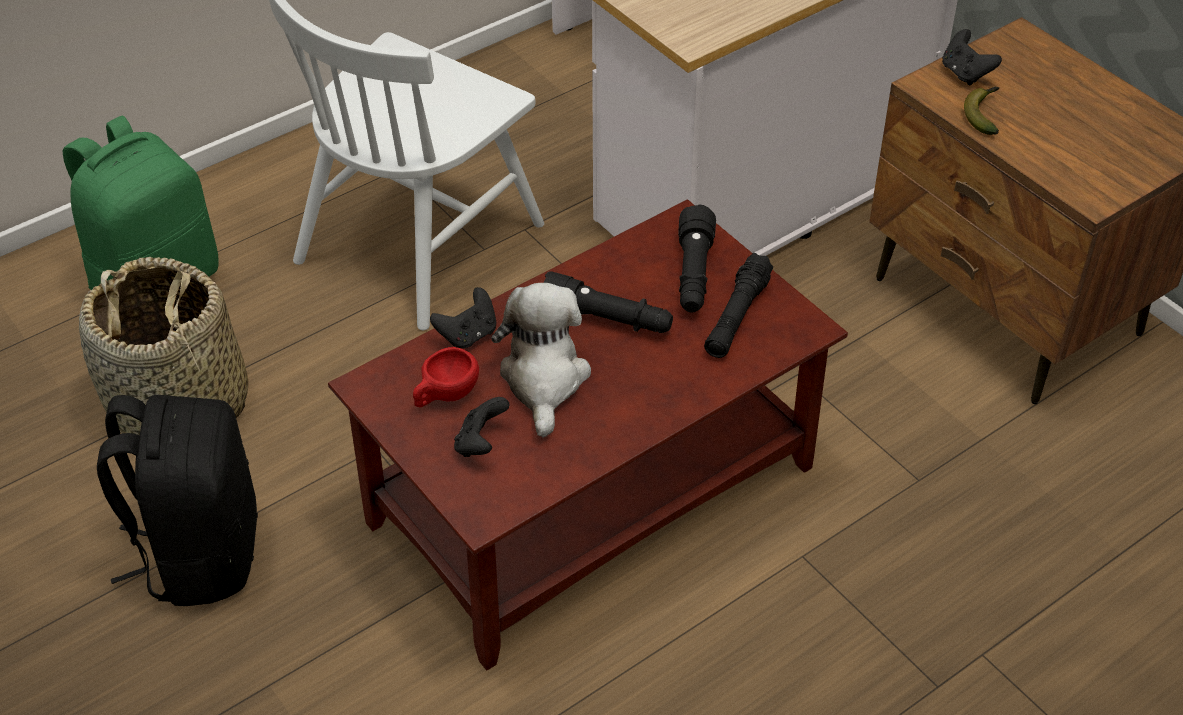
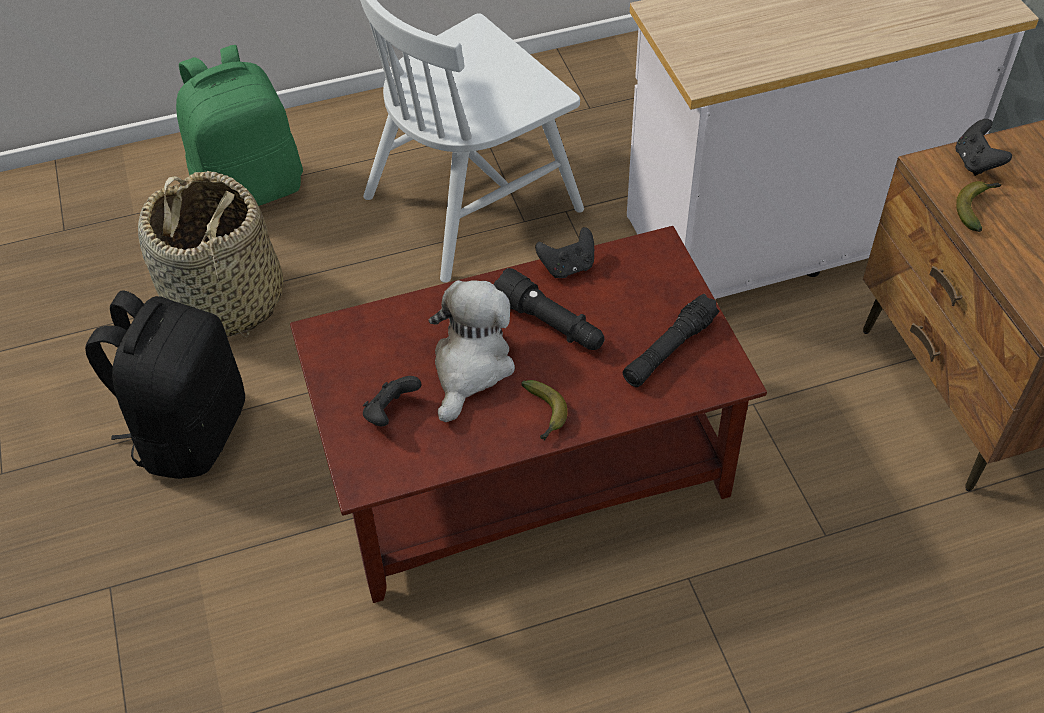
camera: 20 degrees right, 5 degrees up
(445, 395) = (380, 360): red cup -> none
(468, 335) = (424, 308): black game controller -> black game controller (568, 267)
(641, 406) = (545, 414): none -> banana
(693, 274) = (647, 299): black flashlight -> none

